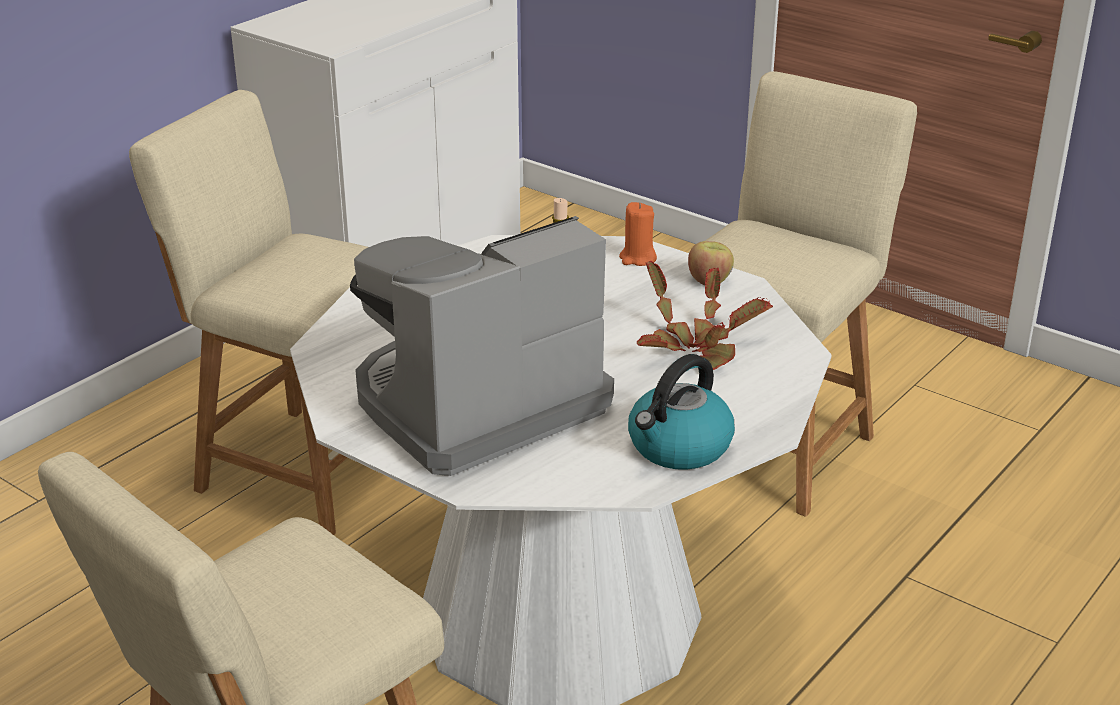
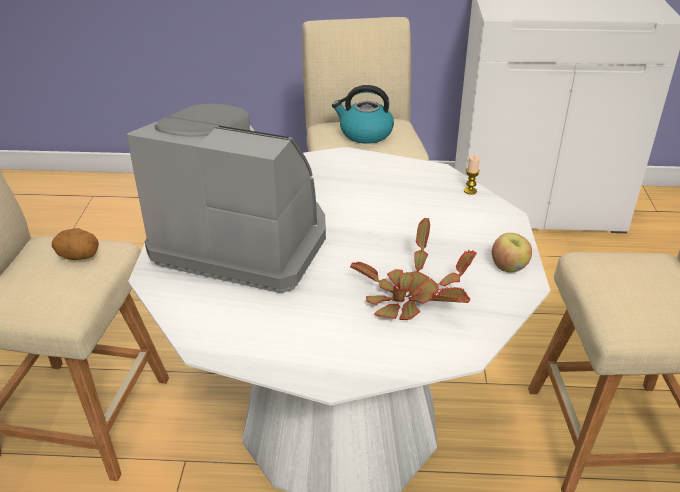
camera: 55 degrees right, 5 degrees up
(289, 559) = (79, 257): none -> potato
(637, 258) = (496, 225): orange candle -> none
(679, 447) = (270, 343): kettle -> kettle (365, 134)

